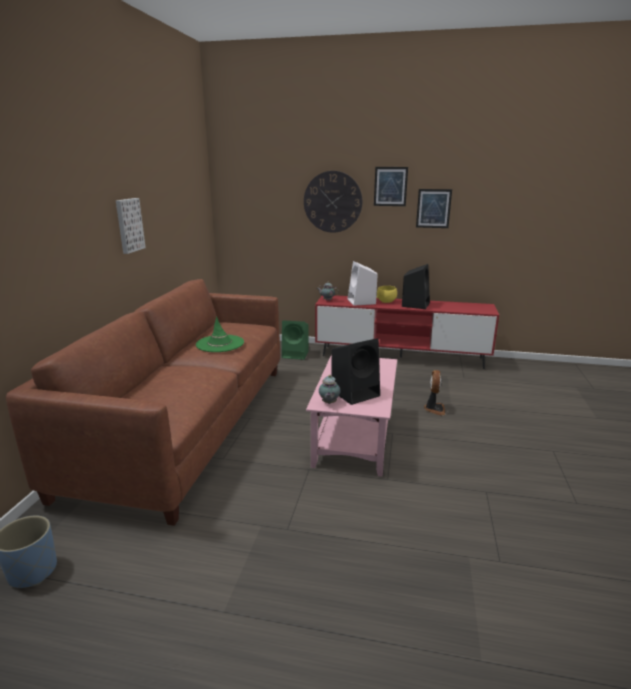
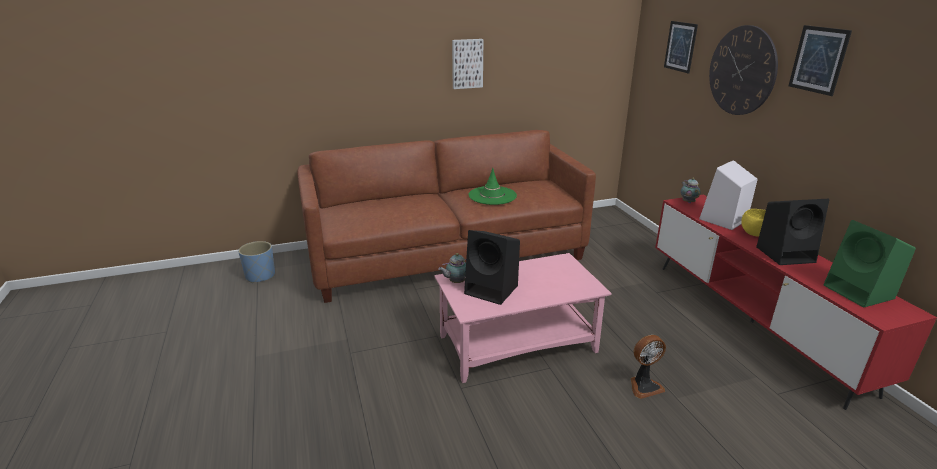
camera: 60 degrees right, 5 degrees up
(296, 354) = (640, 253): green speaker -> green speaker (860, 292)
(433, 208) = (875, 109): picture -> picture (680, 46)

